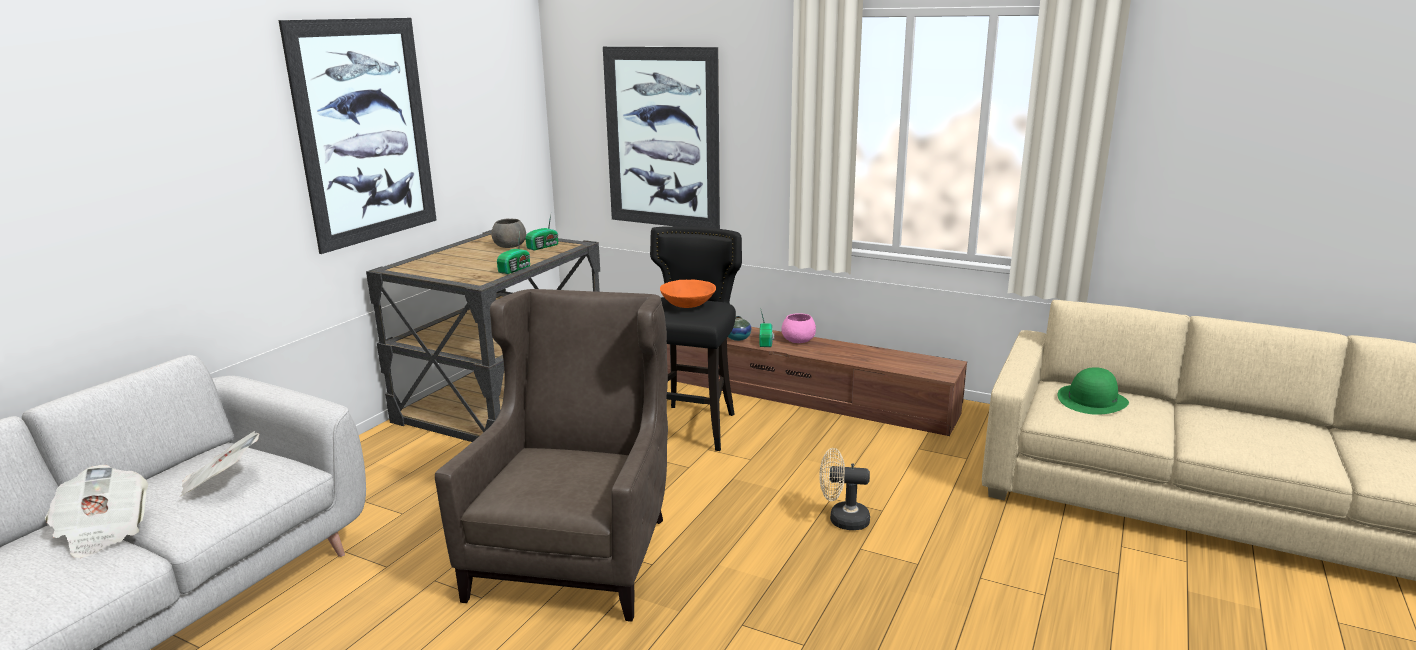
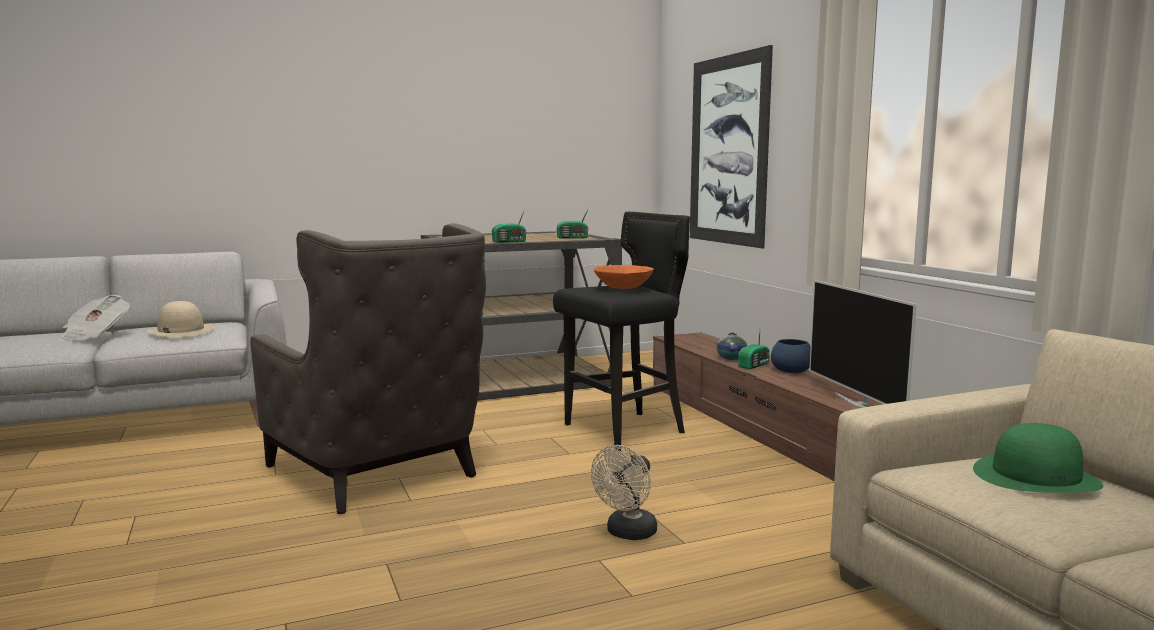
camera: 40 degrees right, 10 degrees down
(222, 482) = (181, 331): newspaper -> beige hat
(365, 132) = (442, 120): picture -> none
(509, 246) = (551, 236): grey bowl -> none
(577, 553) = (378, 474): grey armchair -> grey armchair turned 90 degrees clockwise
(799, 340) = (792, 371): pink bowl -> blue bowl
(842, 520) = (627, 533): beige fan -> beige fan turned 105 degrees counterclockwise
(889, 362) = (859, 404): none -> television

